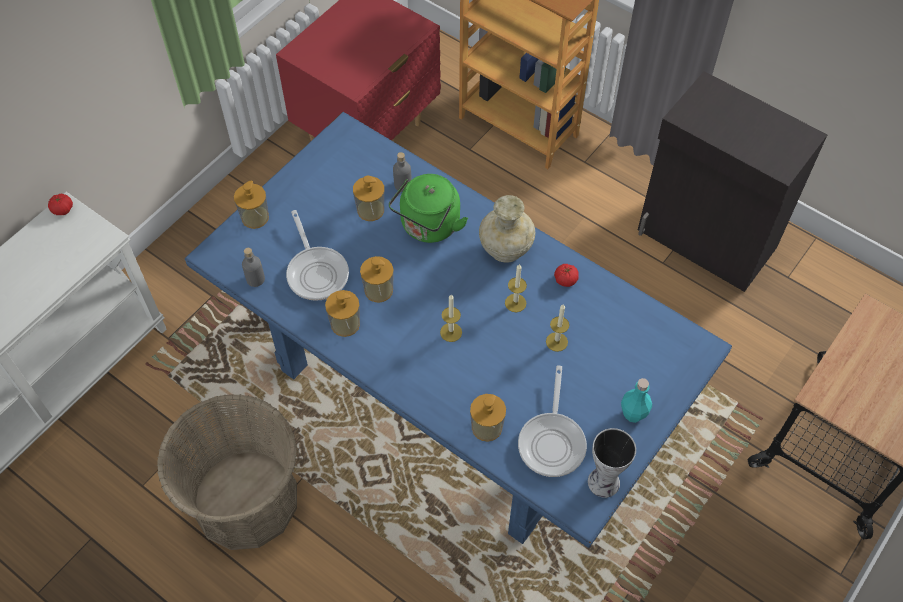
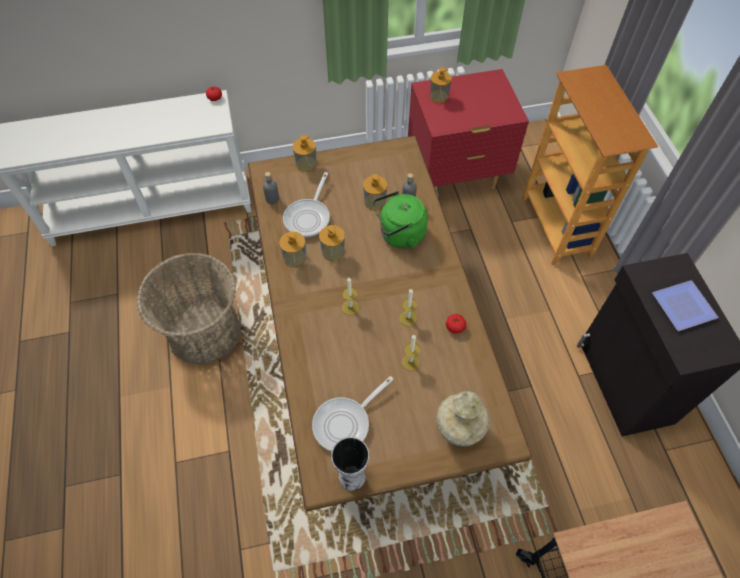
camera: 40 degrees right, 0 degrees up
(454, 388) = (371, 356): blue dining table -> brown dining table
(487, 427) = (314, 382): soap dispenser -> soap dispenser (439, 96)
(506, 251) = (433, 282): beige vase -> beige vase (458, 430)
(633, 414) = (415, 448): turquoise bottle -> none
(742, 125) = (682, 308): none -> plate

